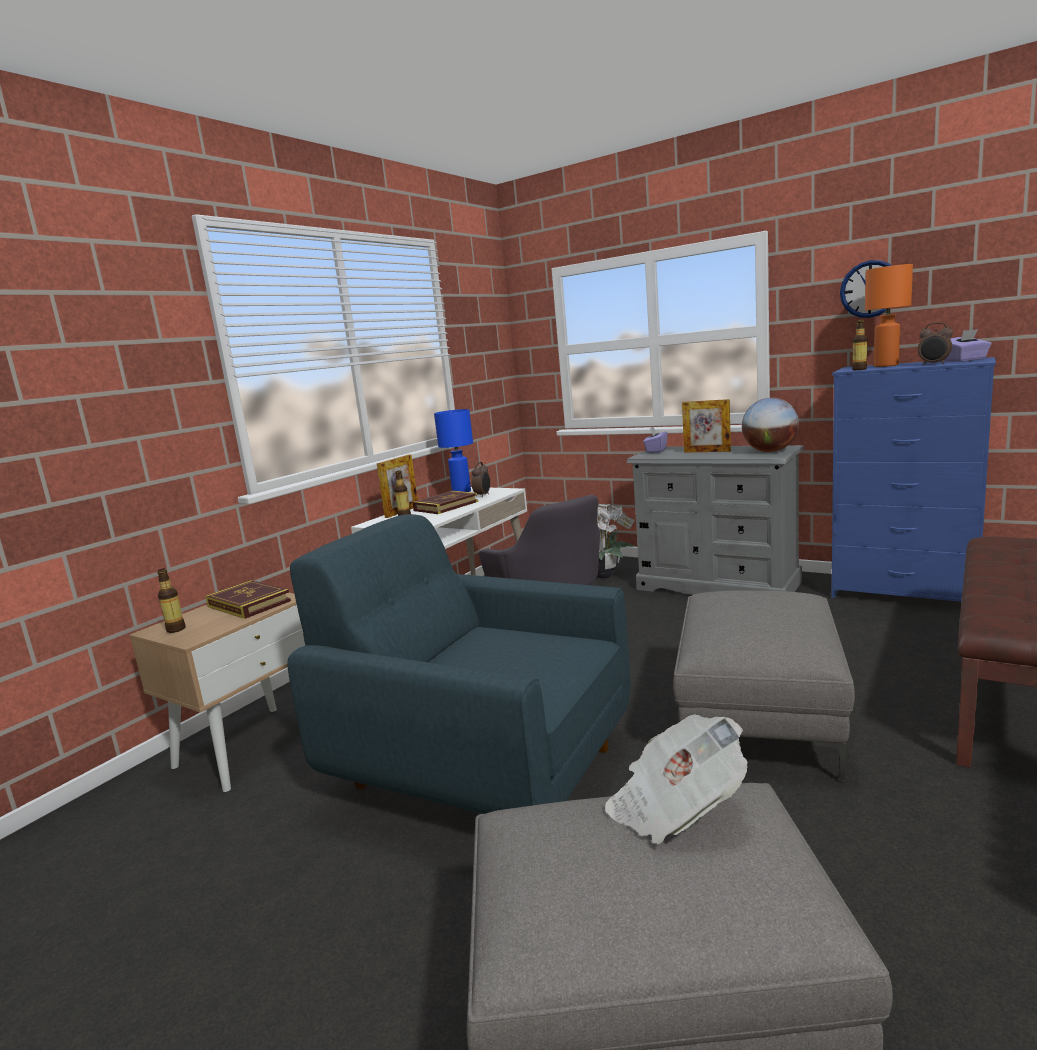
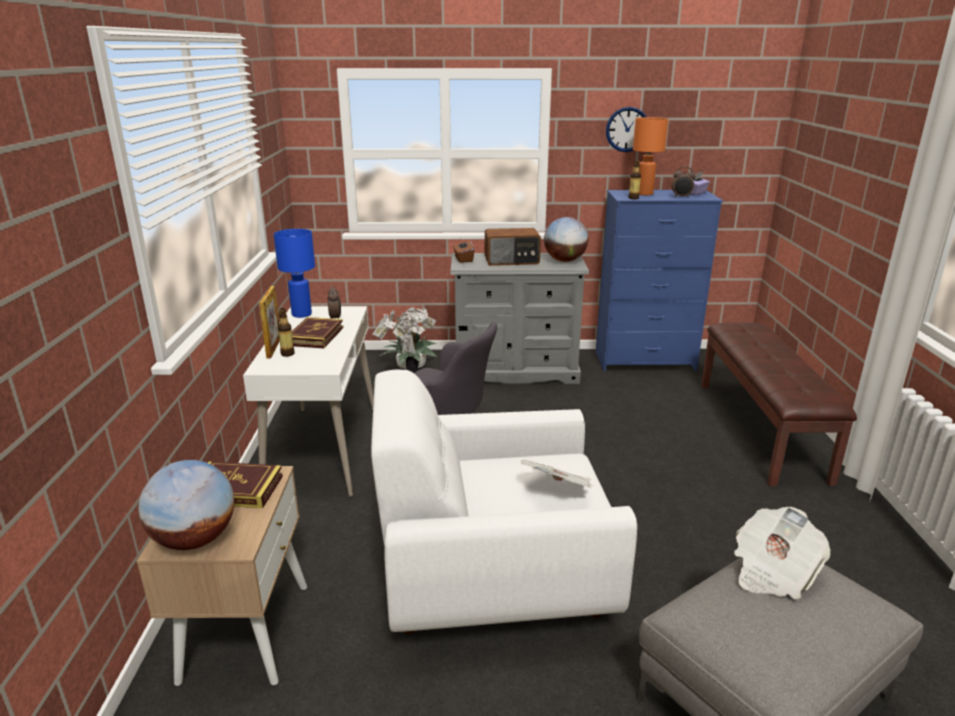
camera: 35 degrees left, 10 degrees up
(176, 629) = (194, 540): bottle -> globe
(481, 767) = (492, 579): blue armchair -> white armchair
(532, 666) = (559, 490): none -> newspaper
(656, 451) = (463, 259): purple tissue box -> brown tissue box
(707, 451) = (512, 260): picture frame -> radio
(756, 719) = (642, 483): grey ottoman -> none

